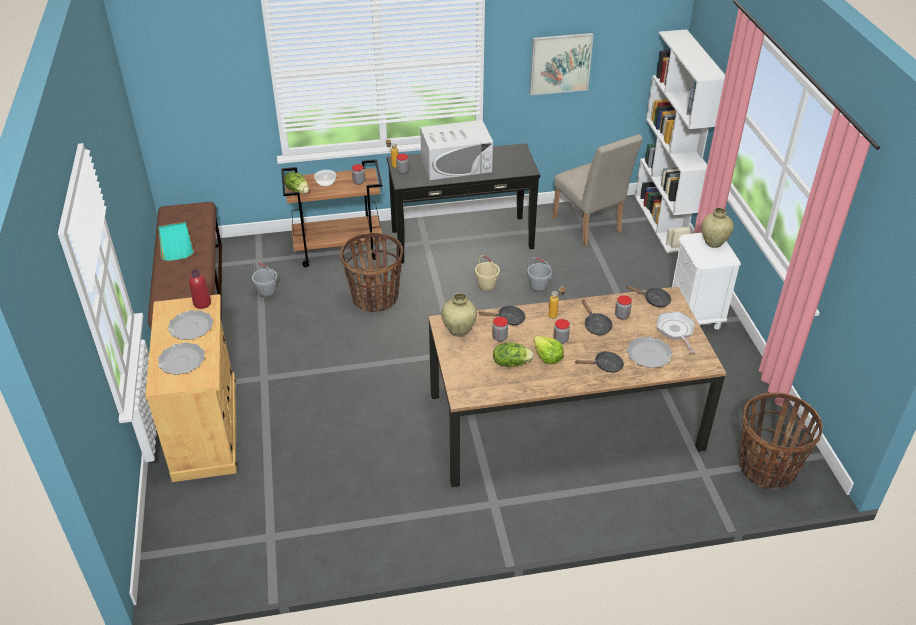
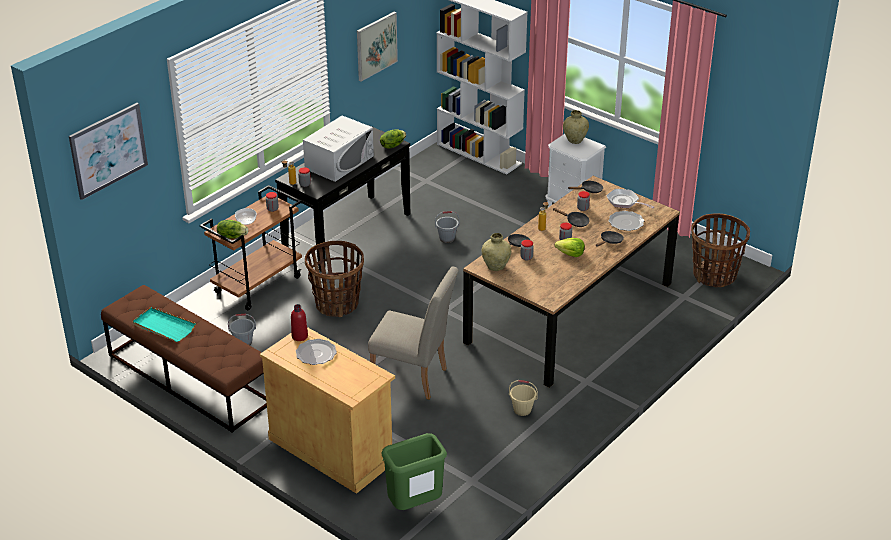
camera: 40 degrees left, 5 degrees down
(179, 58) = (108, 150): none -> picture
(181, 360) = (343, 375): plate -> none
(196, 528) = (415, 507): none -> green trash can
(486, 285) = (409, 255): beige bucket -> beige bucket (522, 410)
(511, 362) = (553, 268): lettuce -> lettuce (392, 145)
(589, 227) = (431, 181): beige chair -> beige chair (414, 378)

